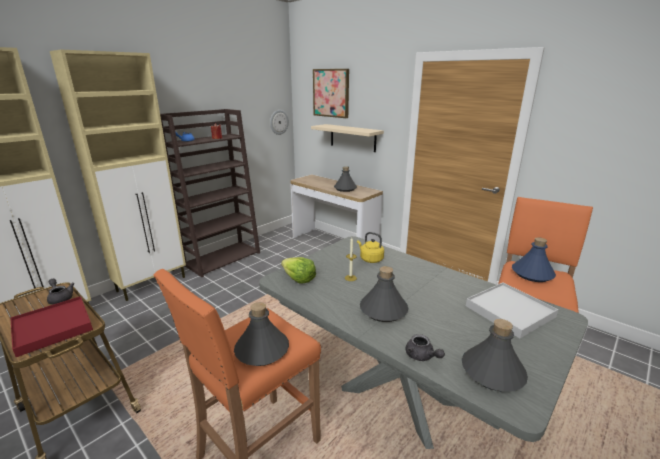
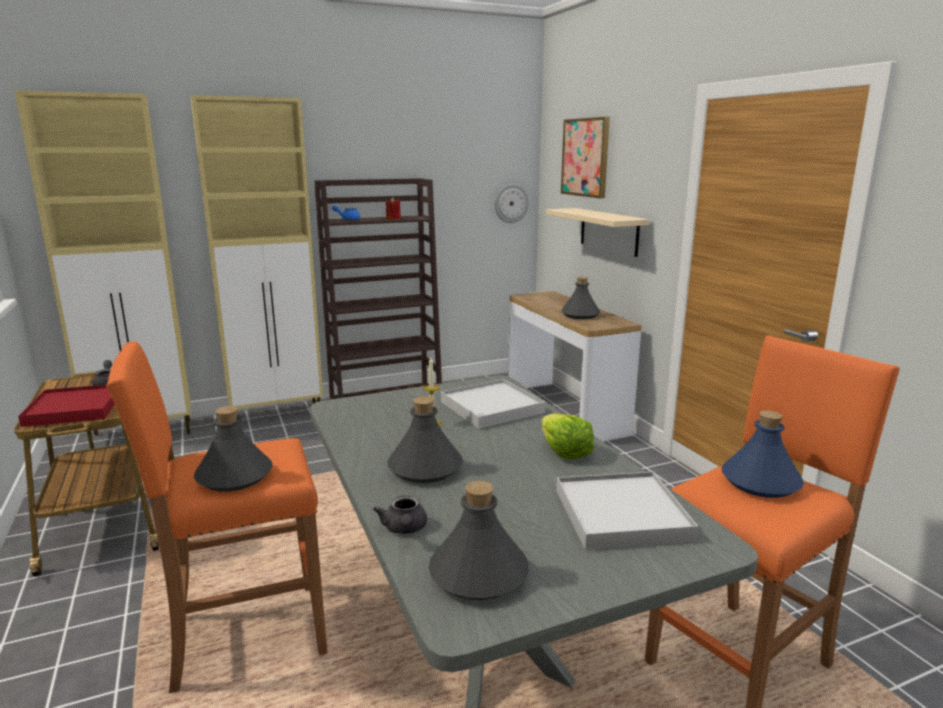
camera: 25 degrees right, 5 degrees down
(299, 279) = (362, 411): lettuce -> lettuce (564, 452)
(370, 259) = (491, 407): yellow kettle -> white tray

